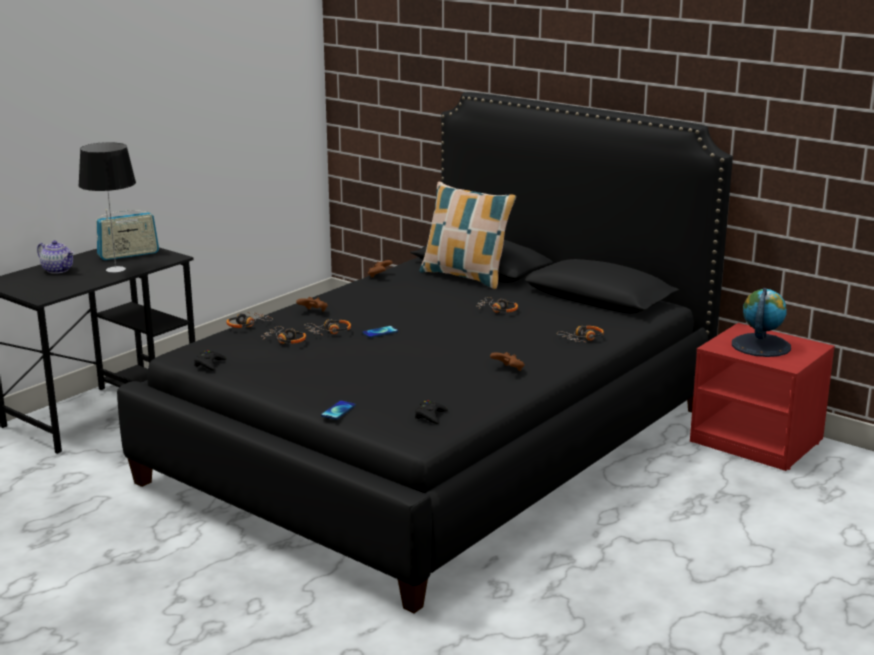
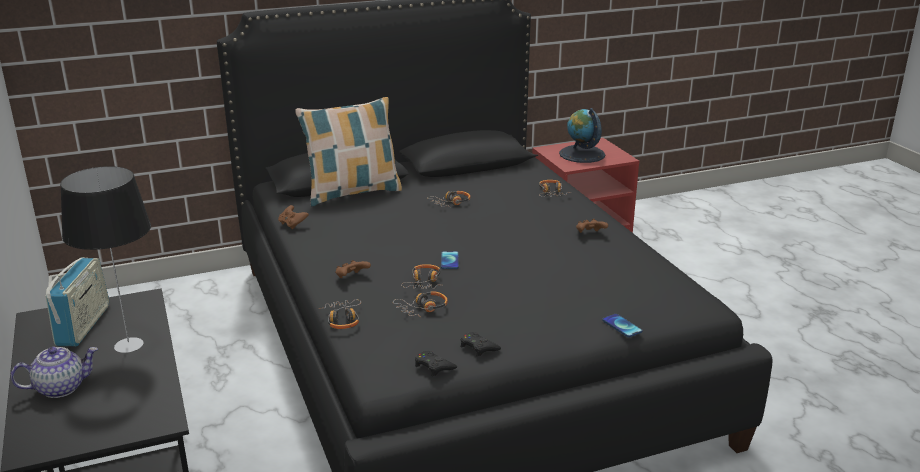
camera: 60 degrees left, 5 degrees up
(430, 416) = (662, 289): black game controller -> black game controller (478, 347)

